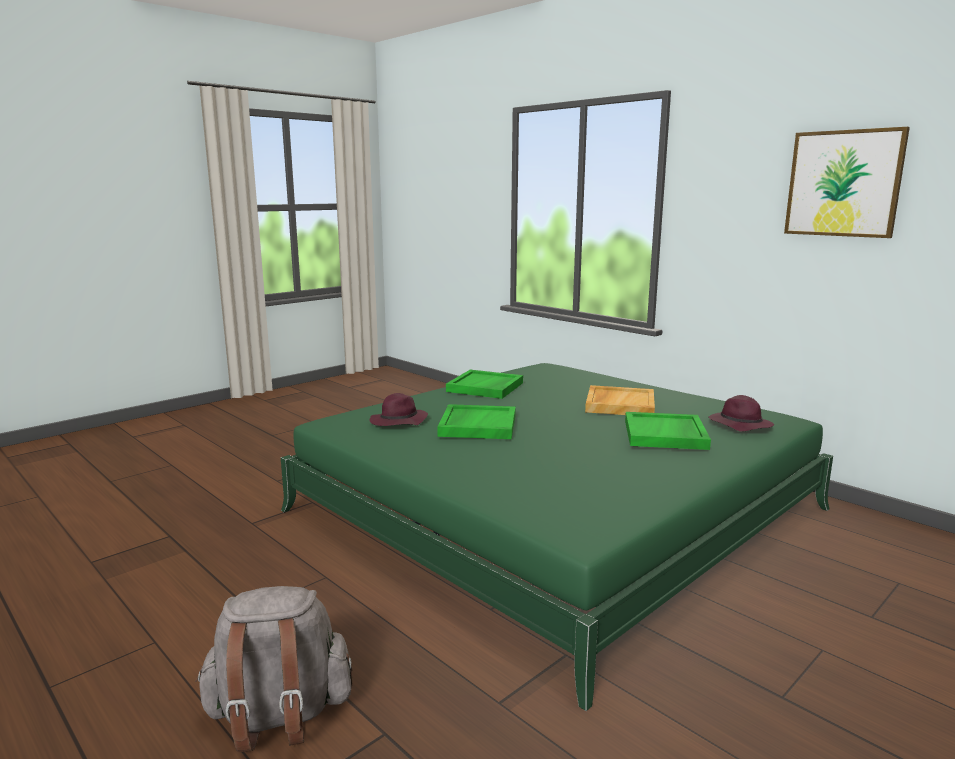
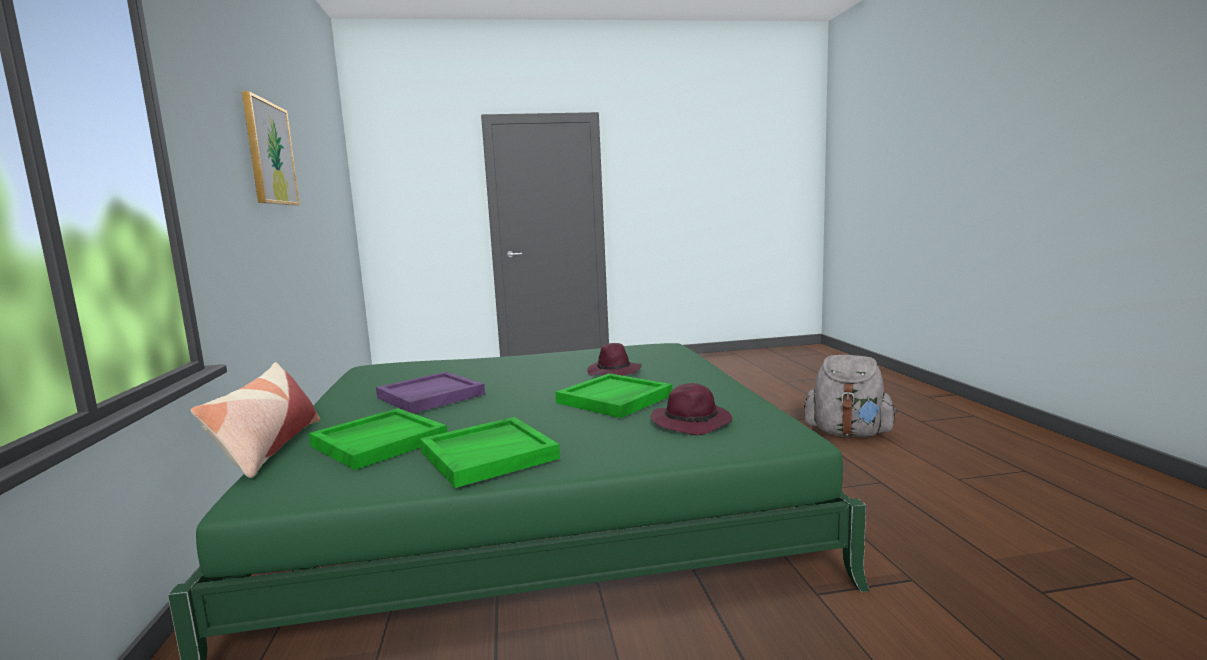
camera: 145 degrees left, 5 degrees down
(608, 374) = (269, 448): none -> pillow
(619, 404) = (430, 396): beige tray -> purple tray
(665, 434) = (488, 368): green tray -> green tray (379, 441)
(739, 425) = (420, 365): purple hat -> purple hat (614, 372)

